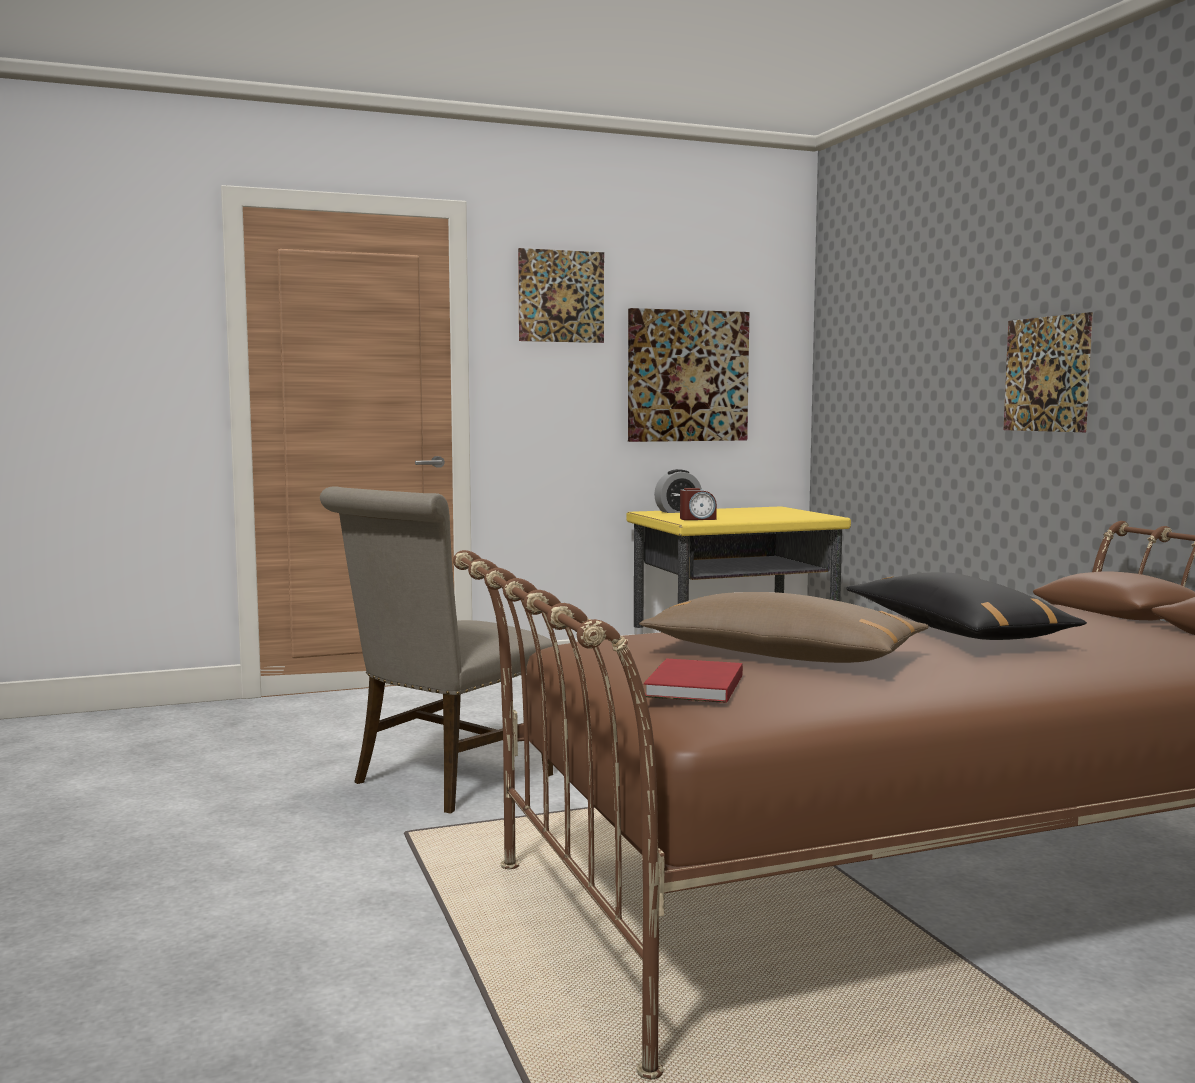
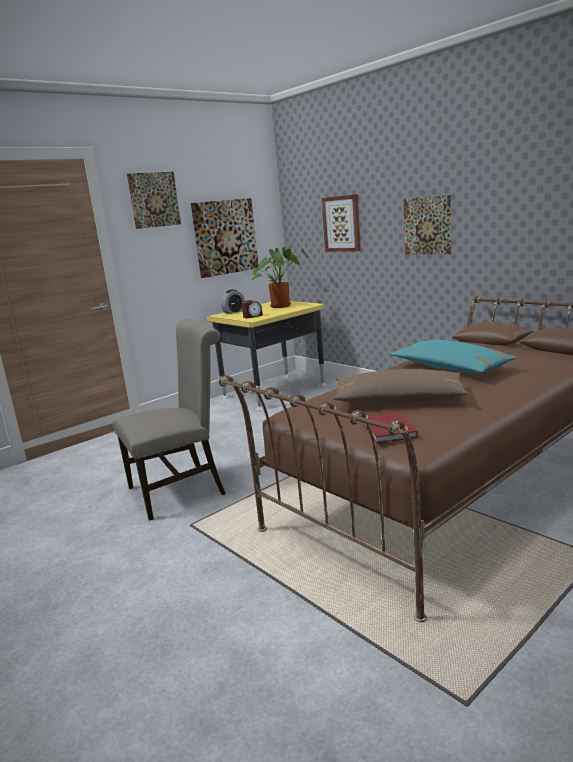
camera: 20 degrees left, 10 degrees up
(444, 781) = (183, 489): beige chair -> beige chair turned 135 degrees counterclockwise
(771, 513) = (282, 305): none -> potted plant
(904, 367) = (342, 223): none -> picture
(955, 631) = (450, 368): black pillow -> turquoise pillow

